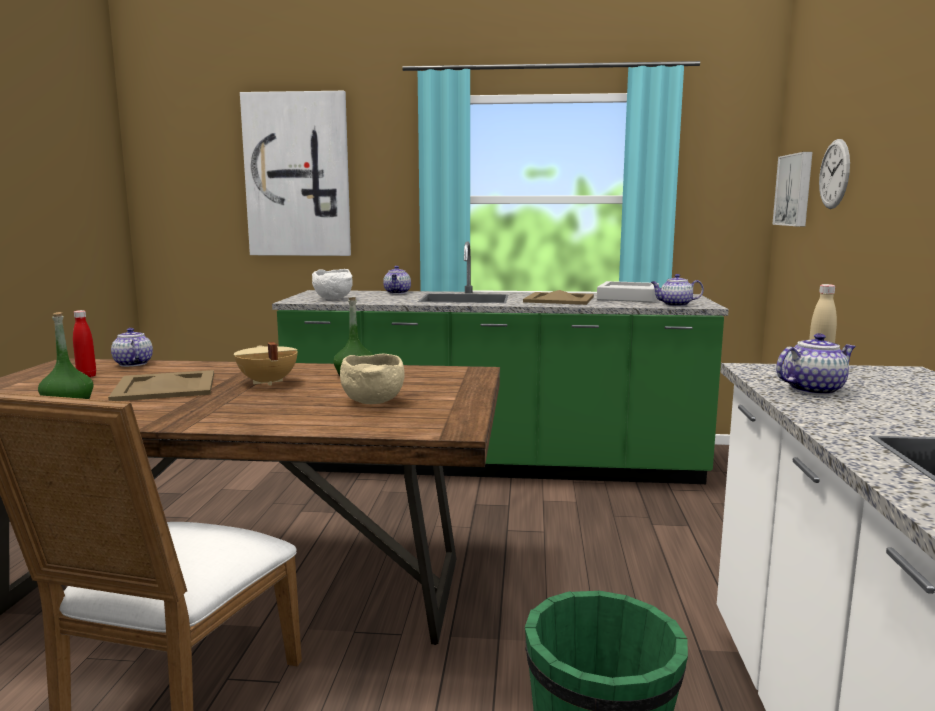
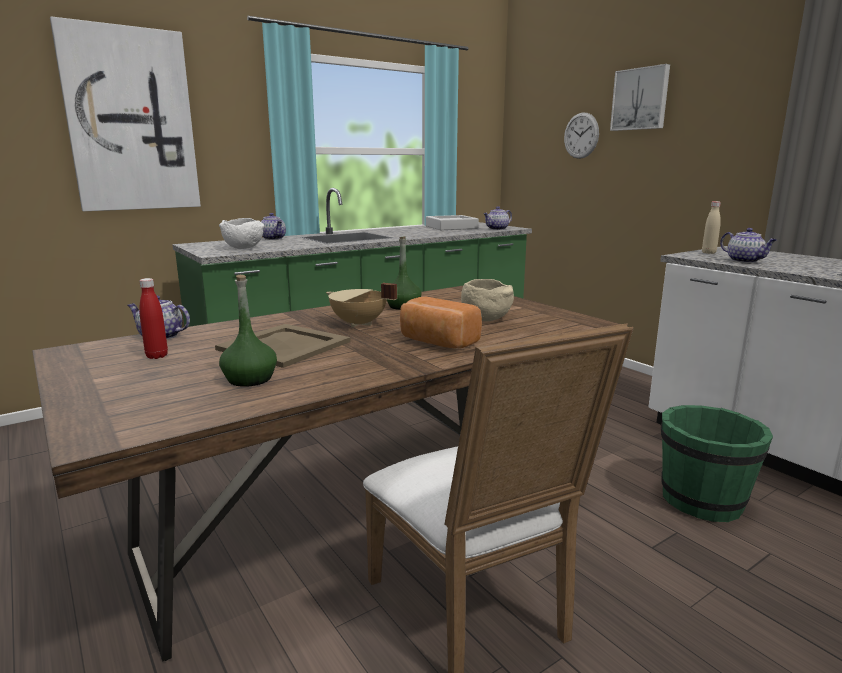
camera: 40 degrees left, 5 degrees up
(259, 411) = (436, 342): none -> bread
(558, 299) = (415, 232): beige tray -> none
(795, 190) = (532, 146): picture -> picture (640, 99)
(813, 390) = (745, 261): teapot -> teapot turned 120 degrees clockwise

